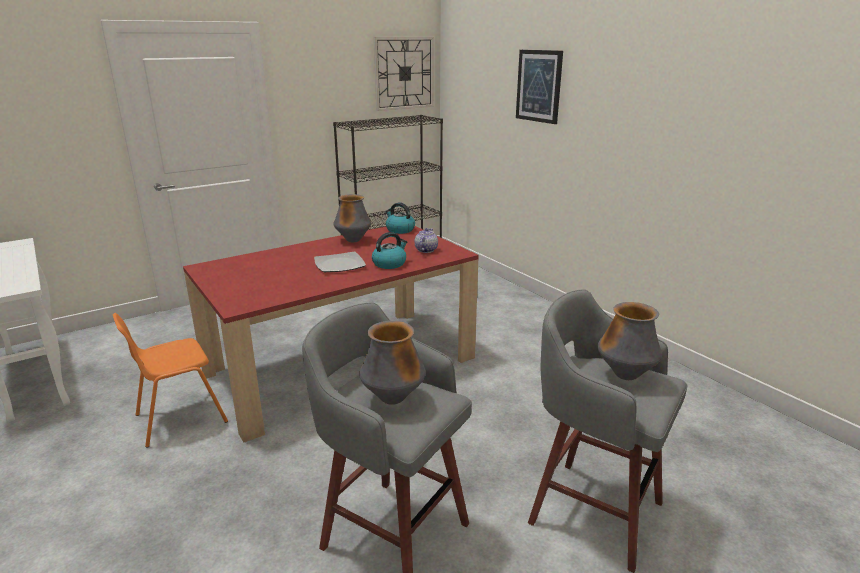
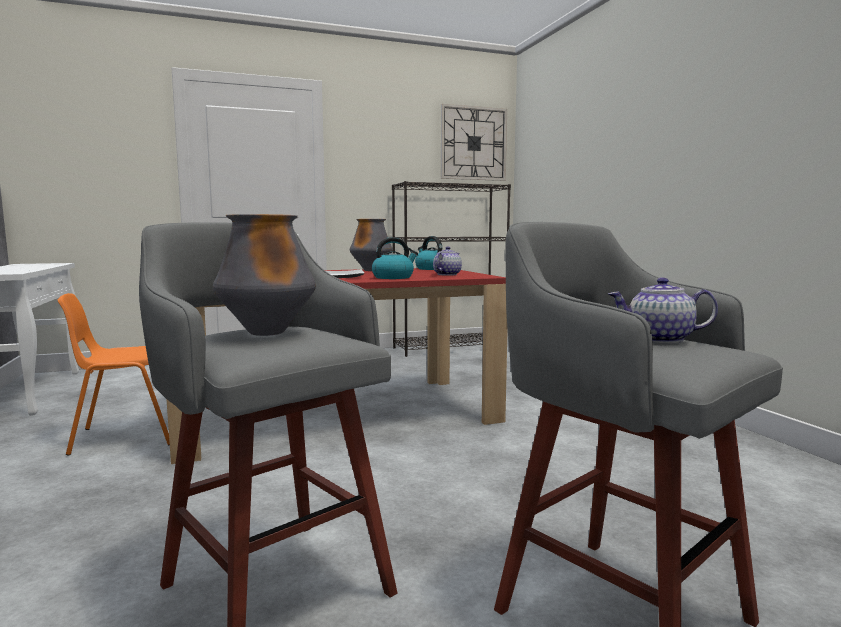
camera: 15 degrees right, 15 degrees down
(539, 86) = (611, 124): picture -> none
(625, 375) = (659, 339): vase -> teapot

